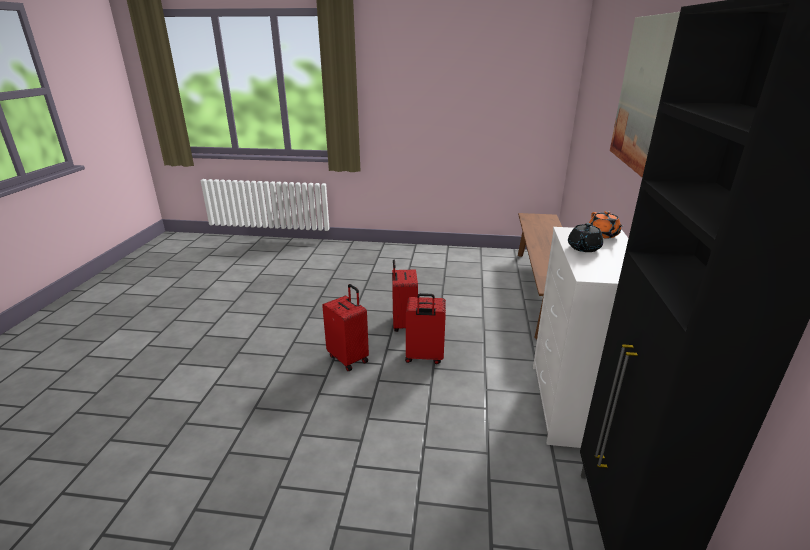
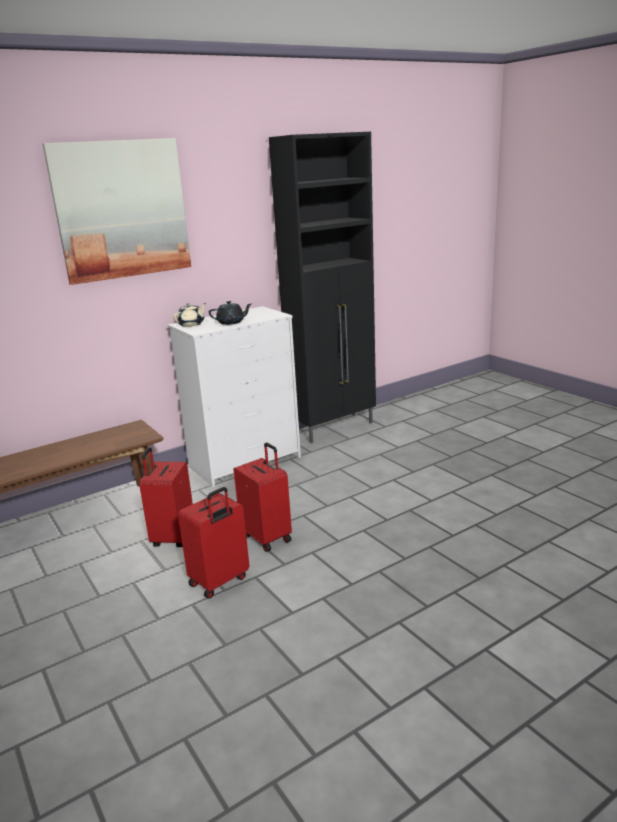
camera: 130 degrees left, 5 degrees down
(349, 358) = (334, 576): red suitcase -> red suitcase (172, 537)
(603, 235) = (191, 324): orange teapot -> beige teapot

